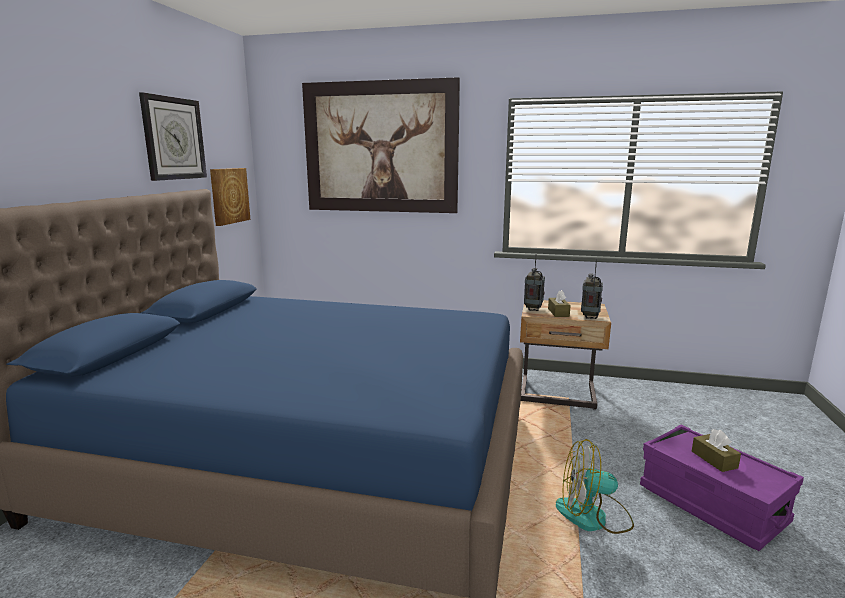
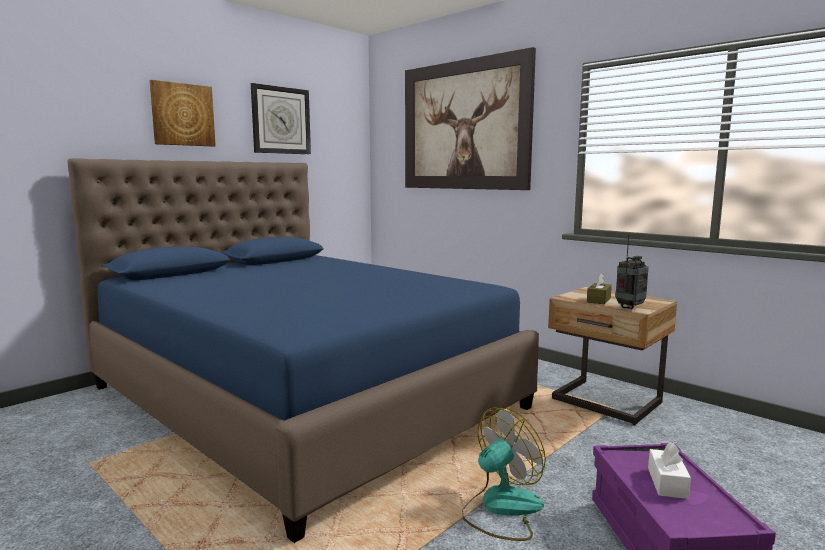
camera: 30 degrees right, 5 degrees down
(229, 195) = (336, 172): picture -> picture (182, 115)
(533, 309) = (575, 294): radio -> none
(593, 516) = (501, 508): fan -> fan turned 105 degrees clockwise
(714, 459) = (667, 483): brown tissue box -> white tissue box

